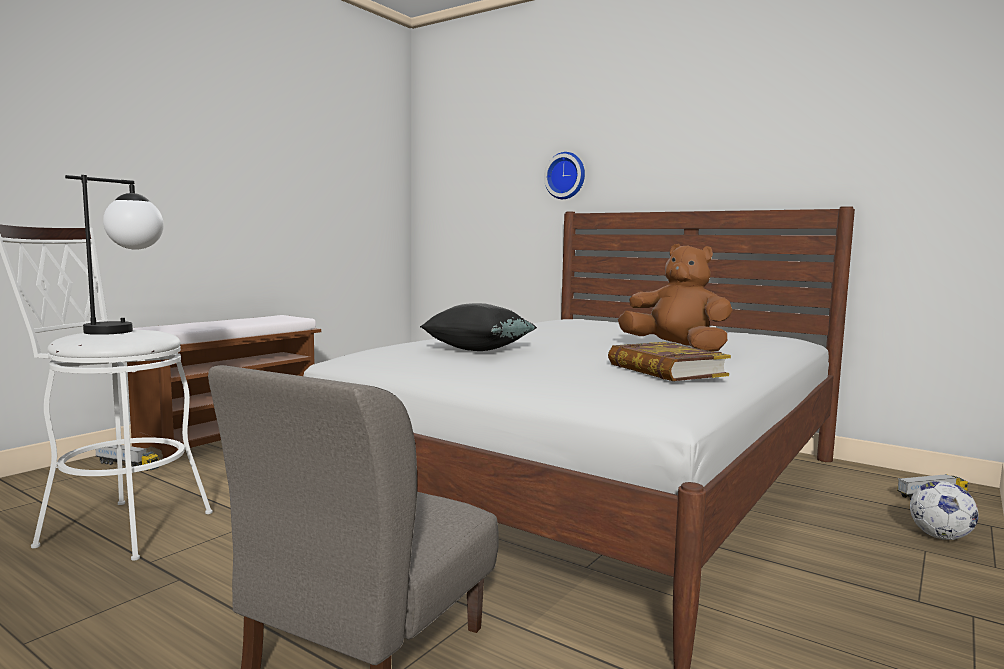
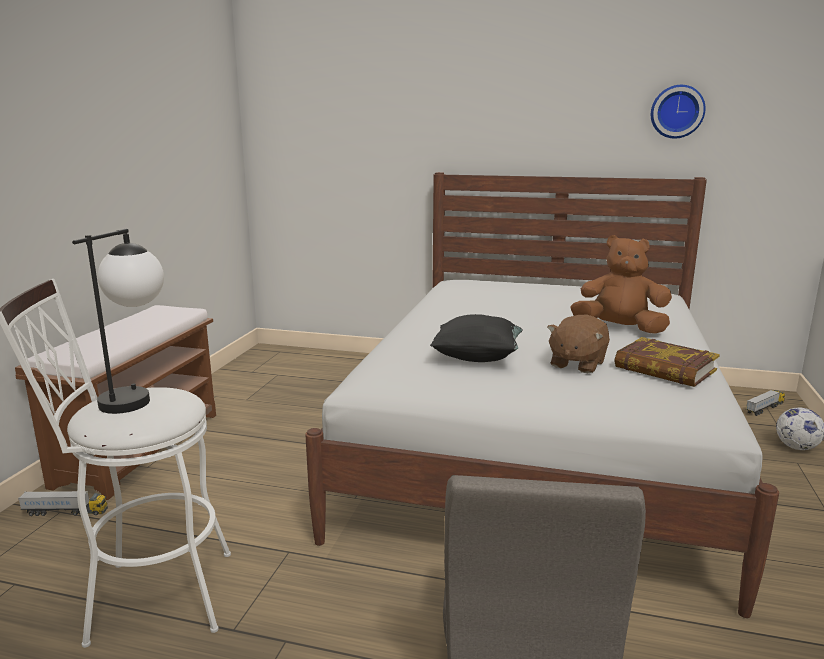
camera: 20 degrees left, 10 degrees up
(566, 176) = (430, 135): wall clock -> wall clock (677, 111)
(573, 360) = (576, 364): none -> brown plush toy

